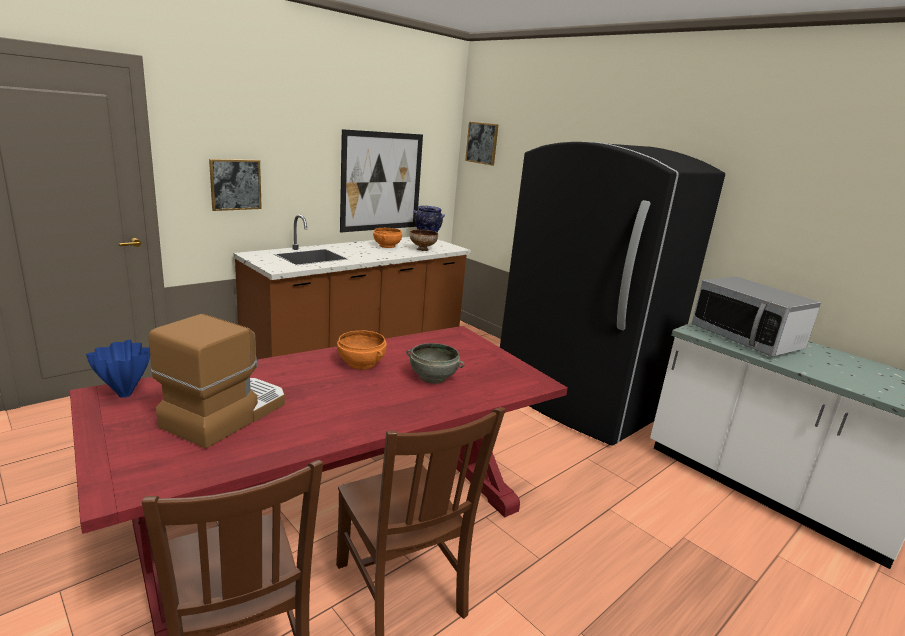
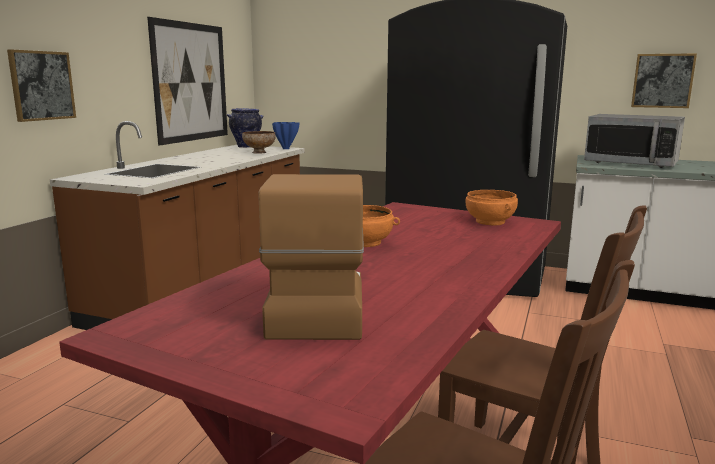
camera: 25 degrees left, 5 degrees down
(124, 395) = (153, 325): blue vase -> blue vase (286, 149)
(387, 246) = (218, 154): orange bowl -> orange bowl (490, 222)
(432, 377) = (448, 237): grey bowl -> none
(482, 143) = (283, 35): picture -> picture (662, 81)

